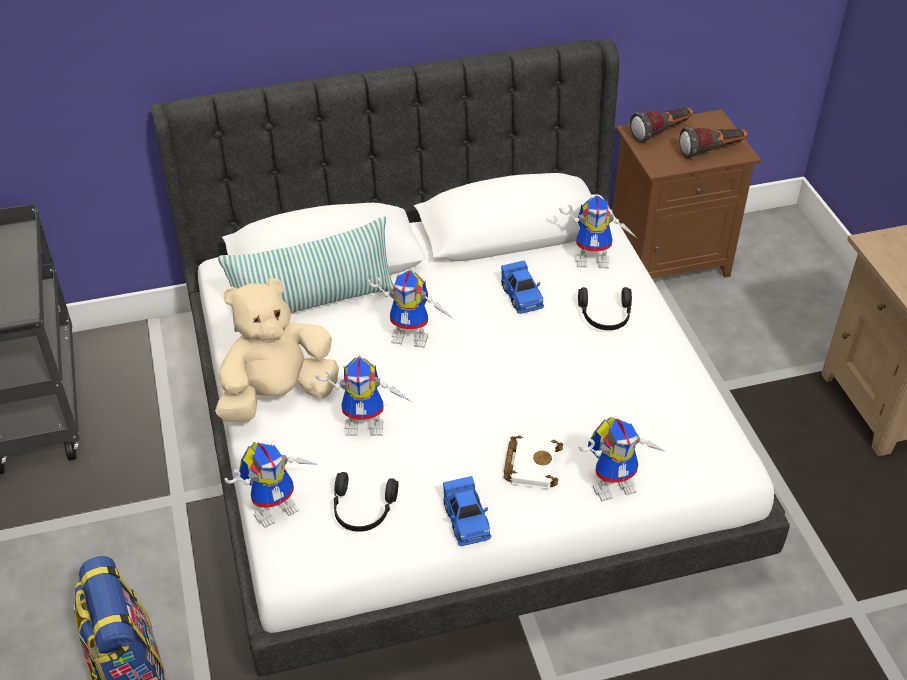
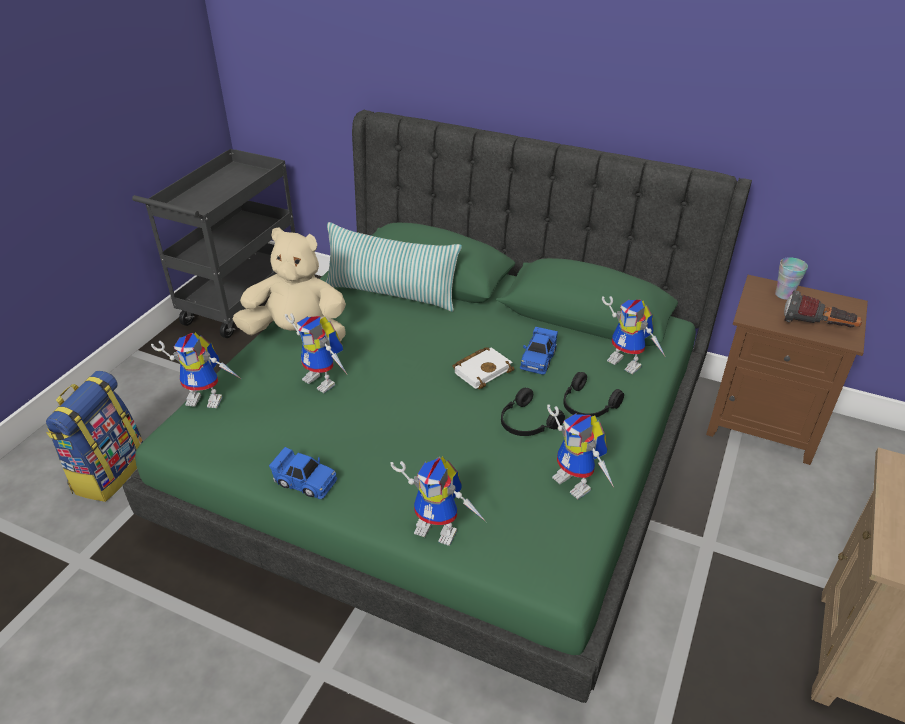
camera: 40 degrees right, 5 degrees down
(362, 510) = (249, 431): black headphones -> black headphones (526, 423)
(413, 335) = (427, 344): toy robot -> toy robot (578, 483)
(453, 436) = (452, 454): white bed -> green bed
(466, 520) = (305, 481): blue toy car -> blue toy car turned 90 degrees counterclockwise
(530, 463) = (398, 473): white book -> white book (482, 370)
(661, 133) = (784, 295): flashlight -> cup

